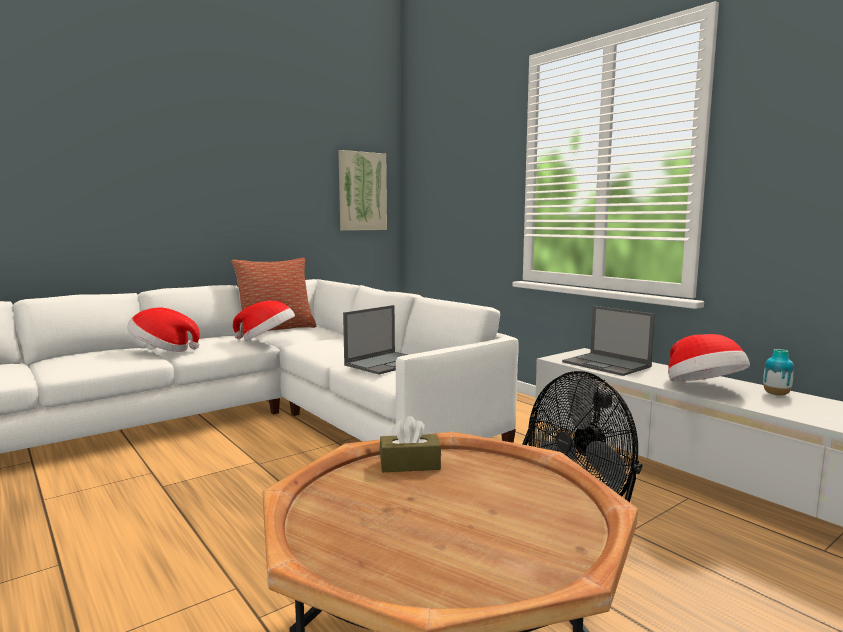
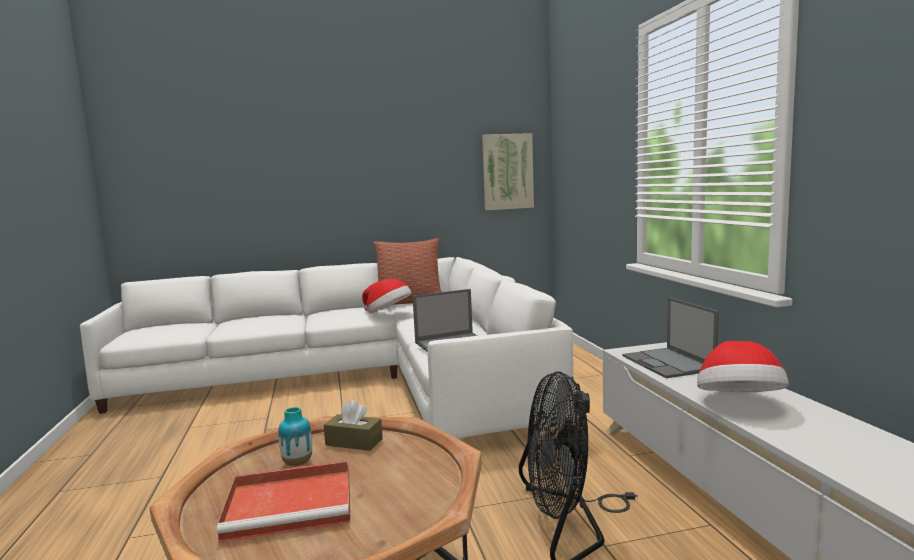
camera: 25 degrees right, 0 degrees up
(163, 350) = (304, 318): hat -> none
(434, 534) = (293, 504): none -> red tray
(776, 394) = (825, 421): vase -> vase (297, 463)

